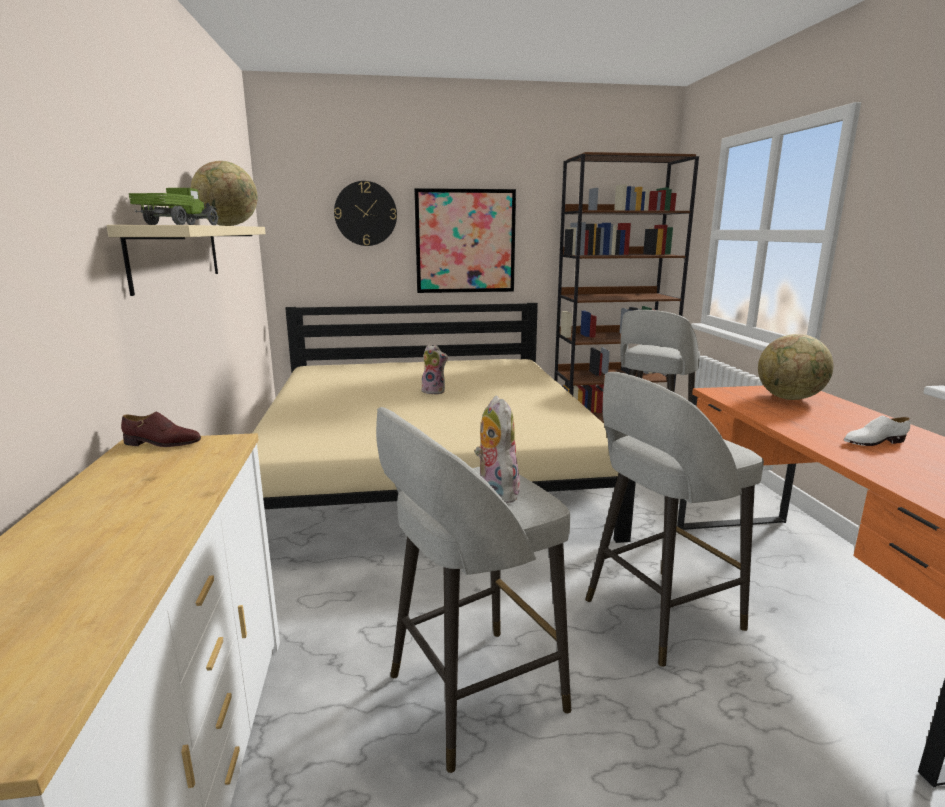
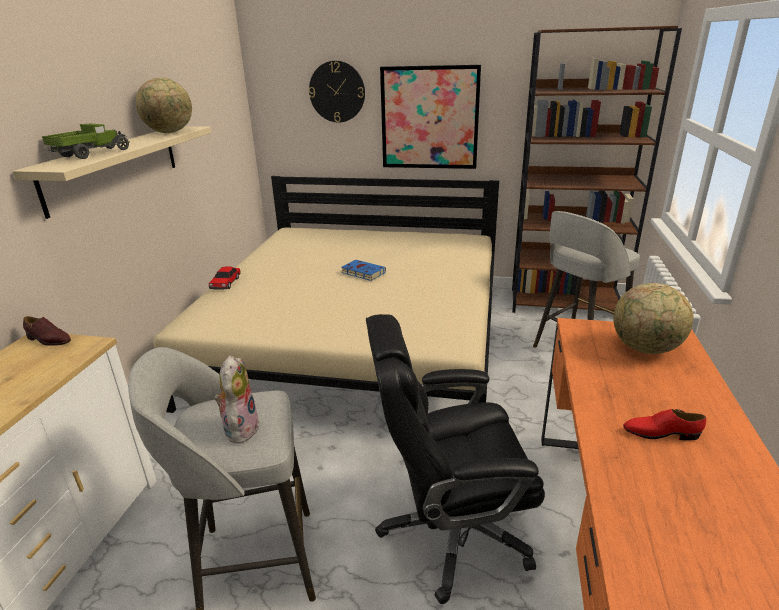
camera: 20 degrees right, 10 degrees up
(280, 412) = (225, 283): none -> toy car
(434, 391) = (362, 272): plush toy -> blue book
(658, 615) = (451, 531): grey stool -> black office chair
(873, 442) = (660, 433): white shoe -> red shoe

